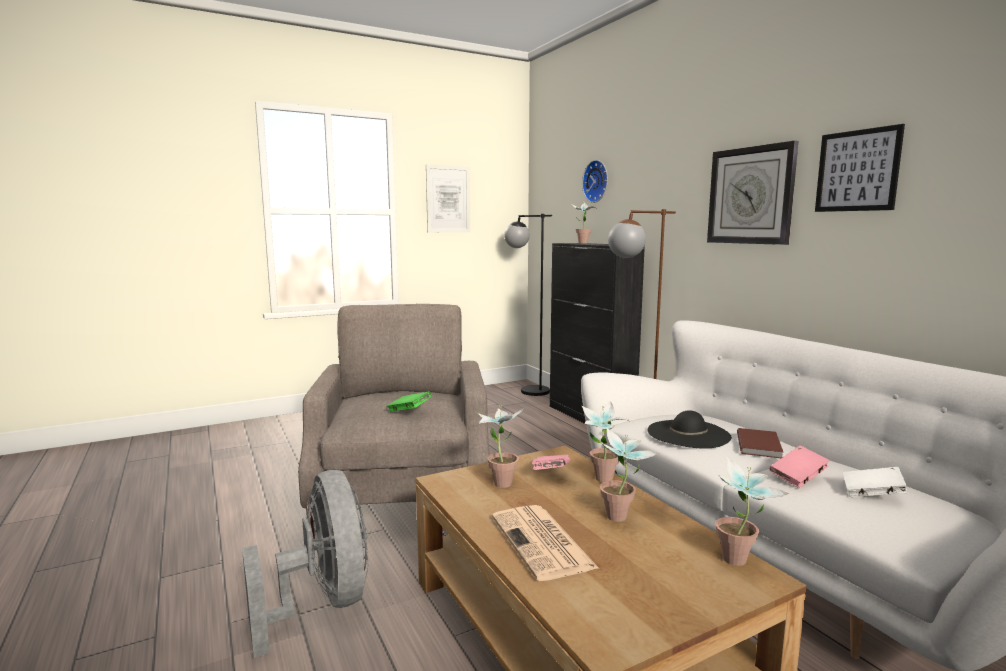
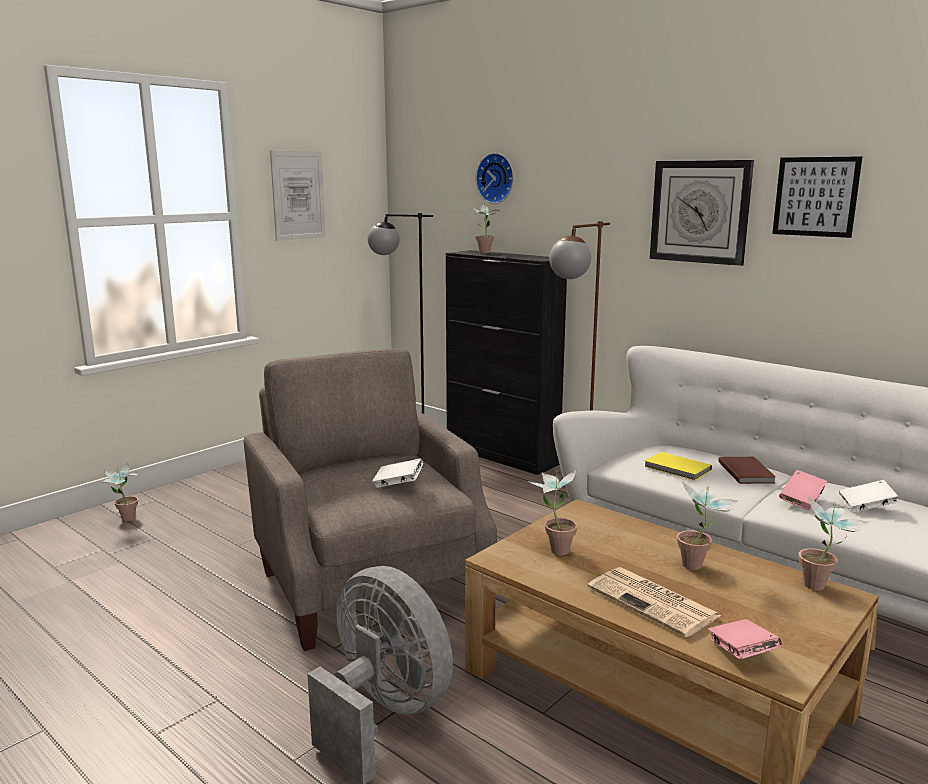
camera: 20 degrees left, 5 degrees up
(409, 411) = (398, 484): green book -> white book
(550, 474) = (594, 532): pink book -> pink book (741, 653)
(601, 481) = (647, 532): potted plant -> potted plant (125, 520)
(688, 434) = (677, 469): black hat -> yellow book

